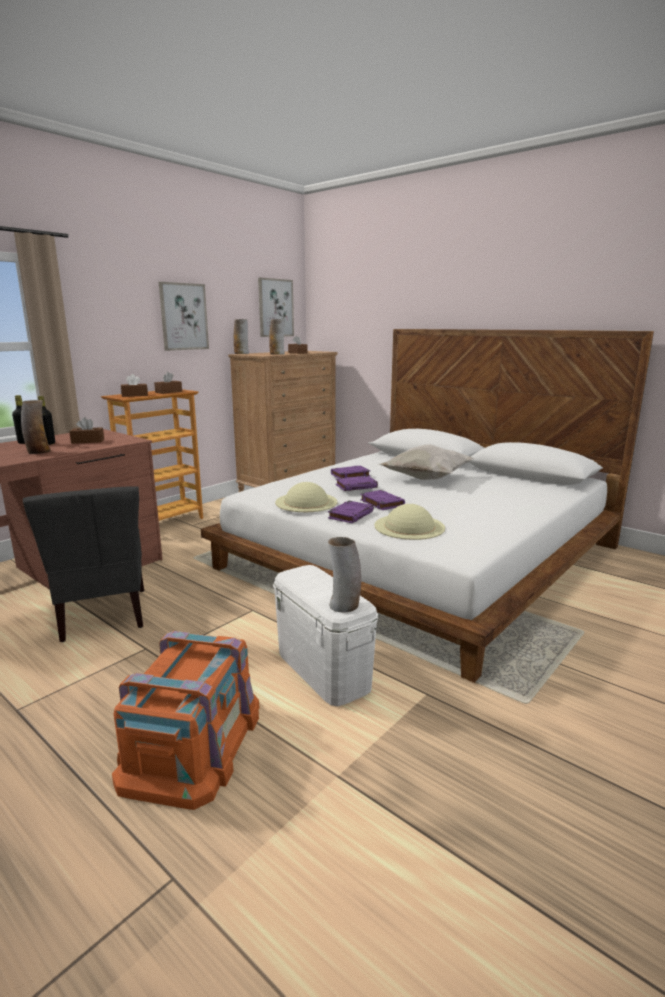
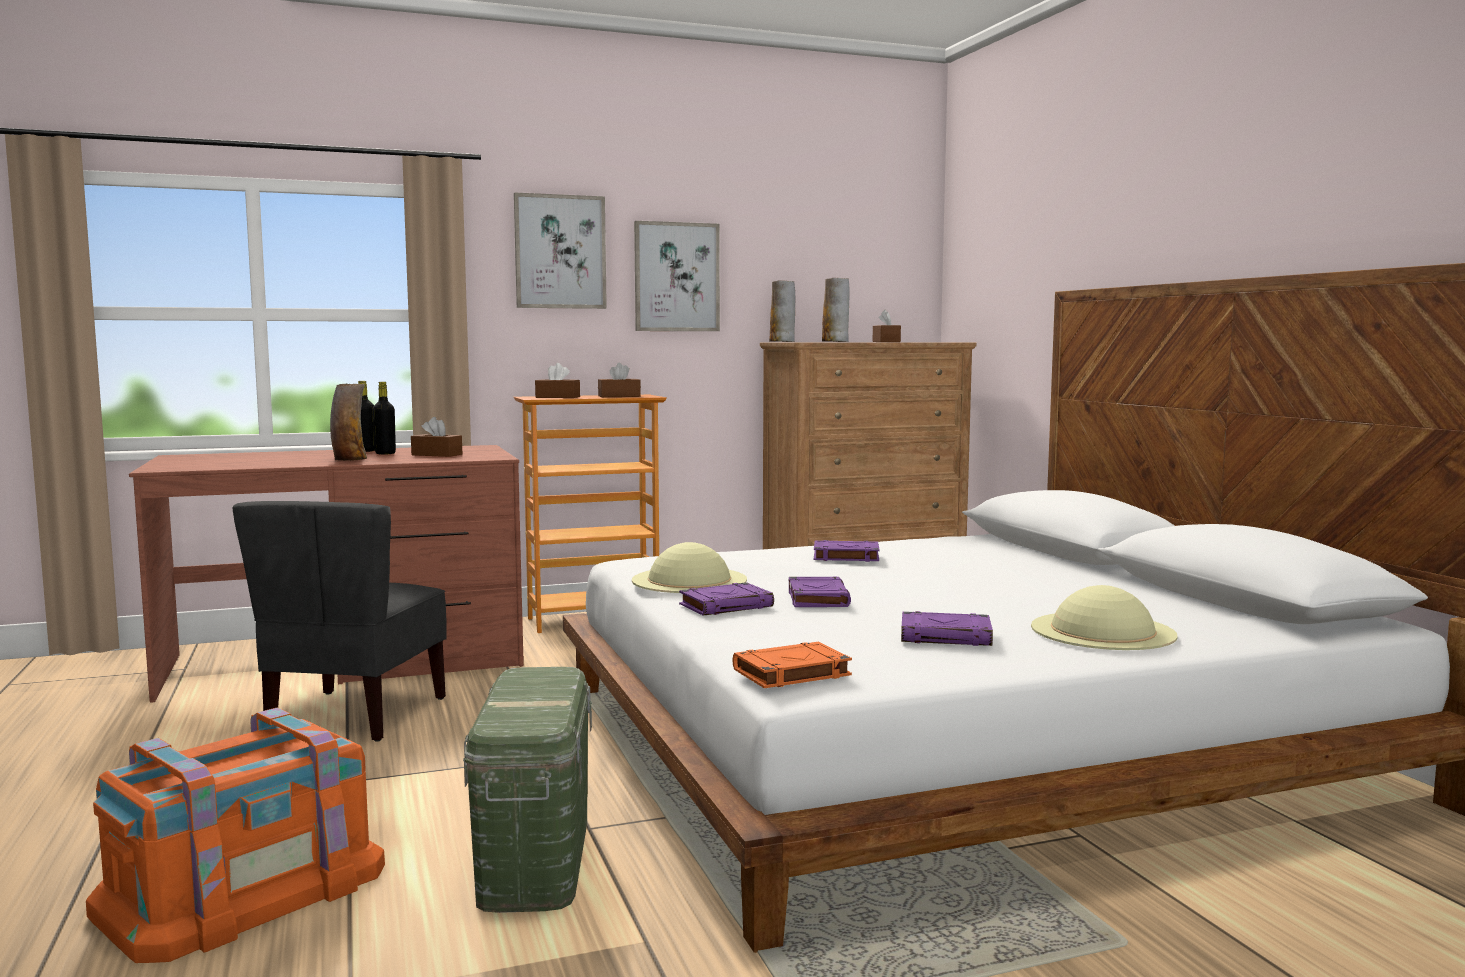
camera: 30 degrees right, 10 degrees down
(275, 308) = (870, 264): picture -> picture (560, 252)
(323, 669) = (536, 859): white storage box -> green storage box
(344, 606) = (518, 723): vase -> none
(356, 486) = (819, 570): purple book -> purple book (946, 636)
(409, 526) = (789, 633): beige hat -> beige hat (1102, 630)
(426, 479) = (985, 578): white pillow -> none
(451, 549) = (790, 673): none -> orange book

